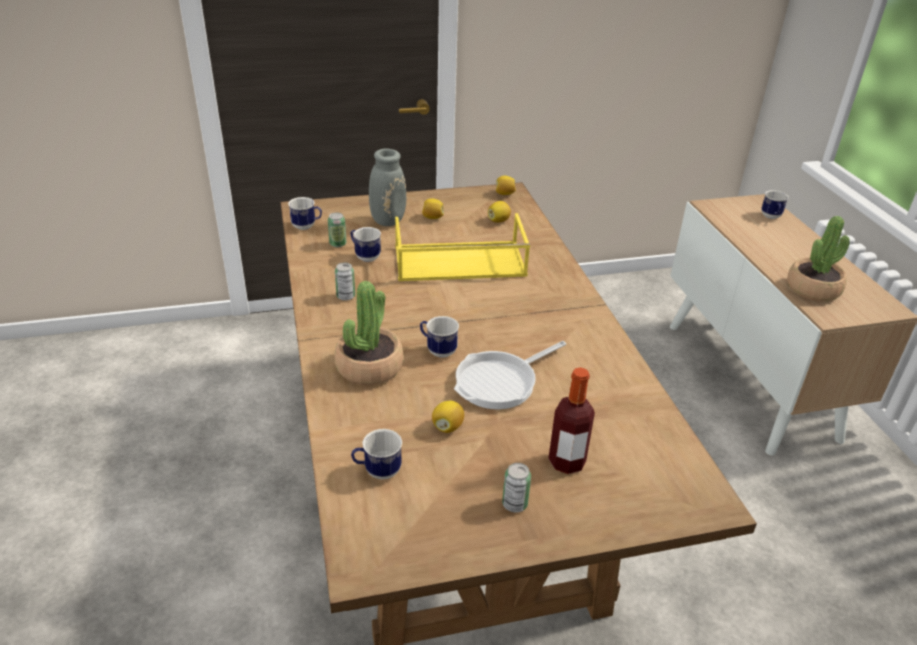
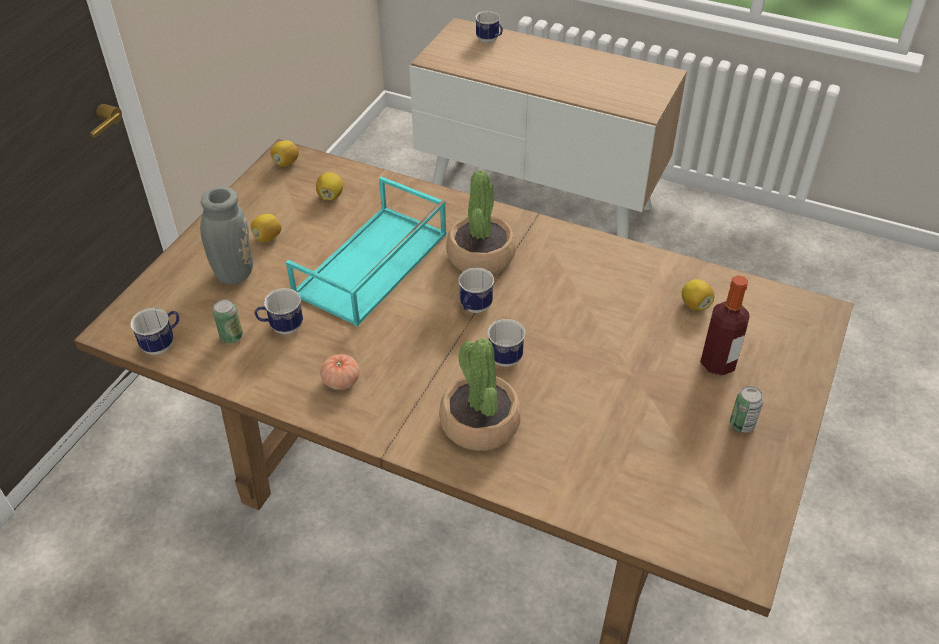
camera: 50 degrees left, 10 degrees up
(346, 296) = (341, 381): can -> tomato
(377, 471) = (635, 494): mug -> mug (474, 309)
(447, 427) = (615, 413): lemon -> lemon (695, 305)
(458, 262) = (372, 265): yellow tray -> turquoise tray
(500, 382) = (584, 344): frying pan -> none
(813, 289) = (605, 92): potted plant -> potted plant (481, 256)

